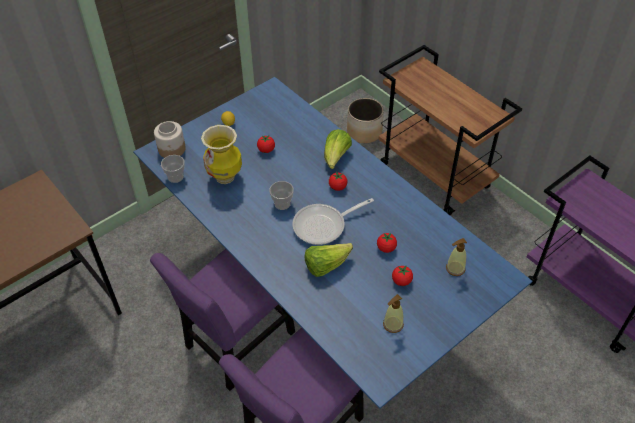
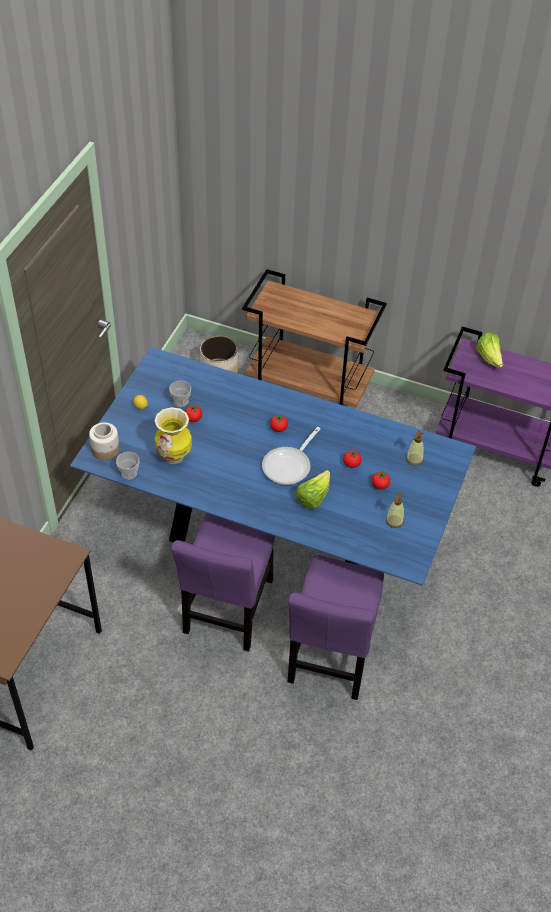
camera: 30 degrees left, 0 degrees up
(282, 204) = (241, 460): cup -> cup (181, 401)
(336, 158) = (260, 403): lettuce -> lettuce (489, 358)

